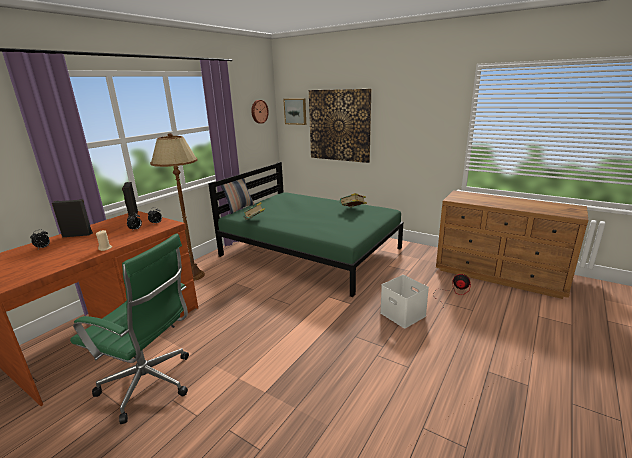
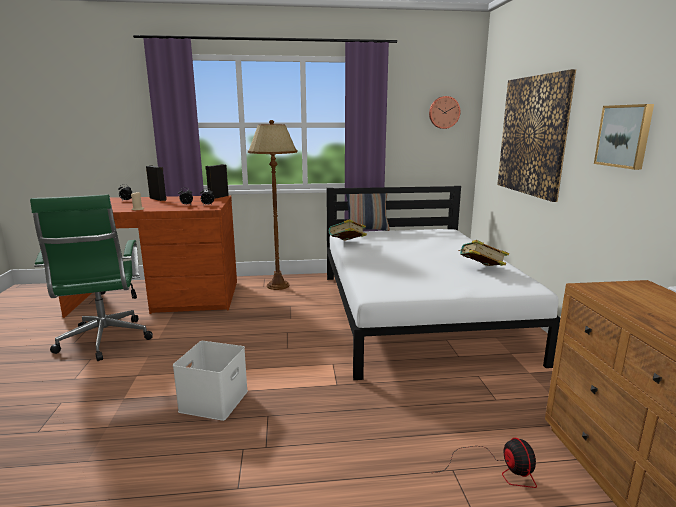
camera: 50 degrees right, 5 degrees down
(295, 111) = (495, 114): picture -> picture (624, 136)
(311, 251) = (416, 313): green bed -> white bed
(404, 314) = (364, 438): white storage box -> white storage box (214, 401)

